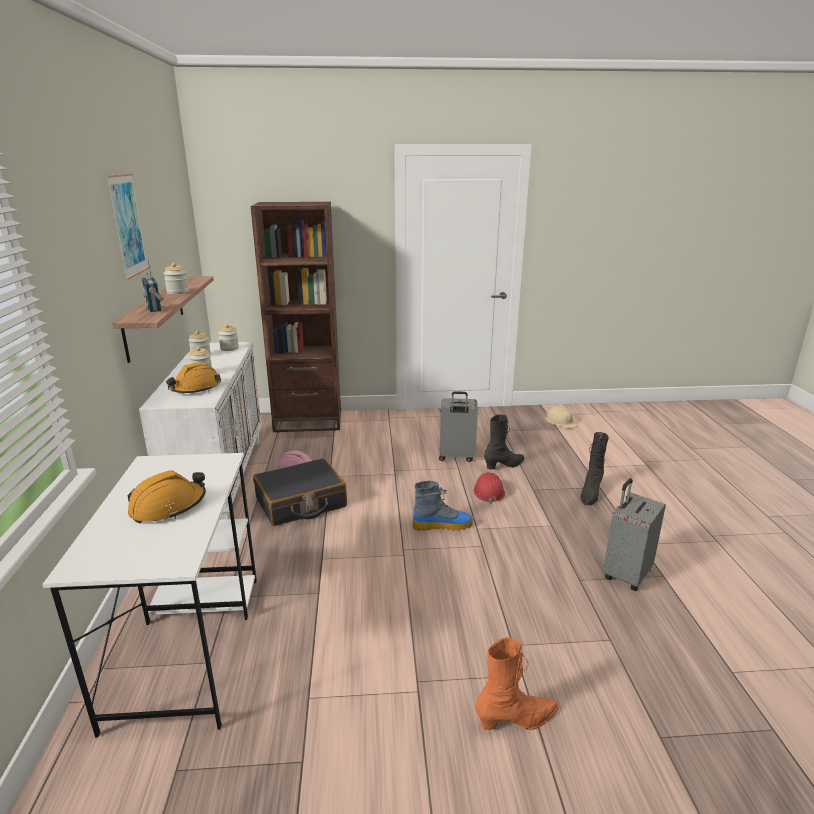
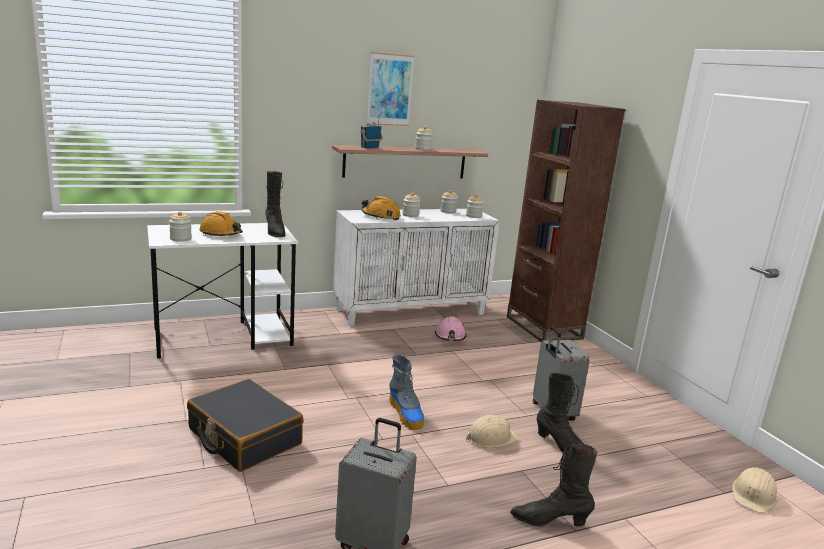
camera: 70 degrees right, 5 degrees down
(172, 544) = (180, 239): none -> jar
(187, 464) = (275, 232): none -> black boot
(301, 503) = (400, 345): black suitcase -> black suitcase (244, 437)
(488, 491) = (491, 438): red hard hat -> beige hard hat
(517, 720) = (155, 466): orange boot -> none

